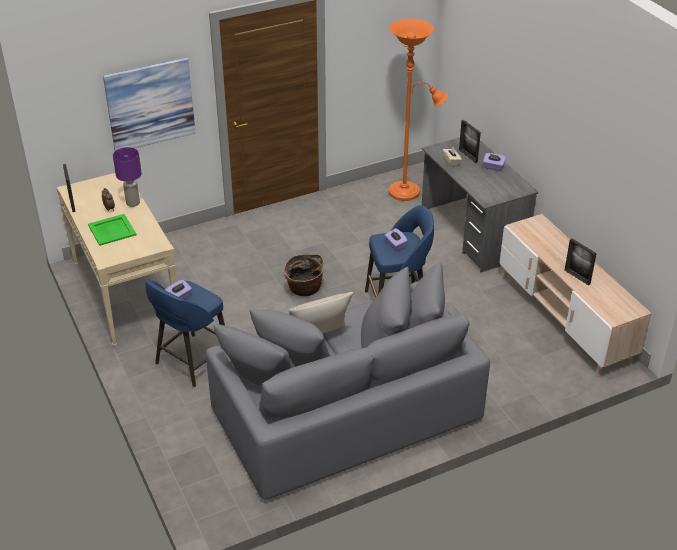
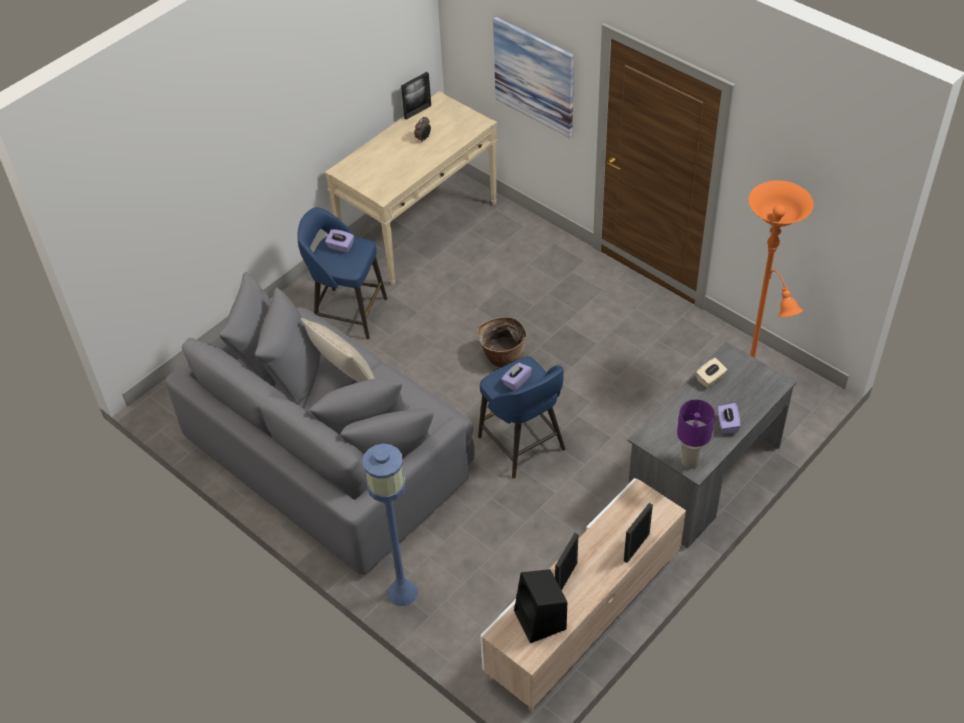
camera: 70 degrees right, 10 degrees up
(111, 230) = (390, 154): green tray -> none
(132, 203) = (441, 150): purple table lamp -> purple table lamp (690, 461)
(468, 156) = (737, 392): picture frame -> picture frame (636, 547)
(504, 402) = (401, 592): none -> blue floor lamp
(608, 297) = (541, 621): none -> black speaker

